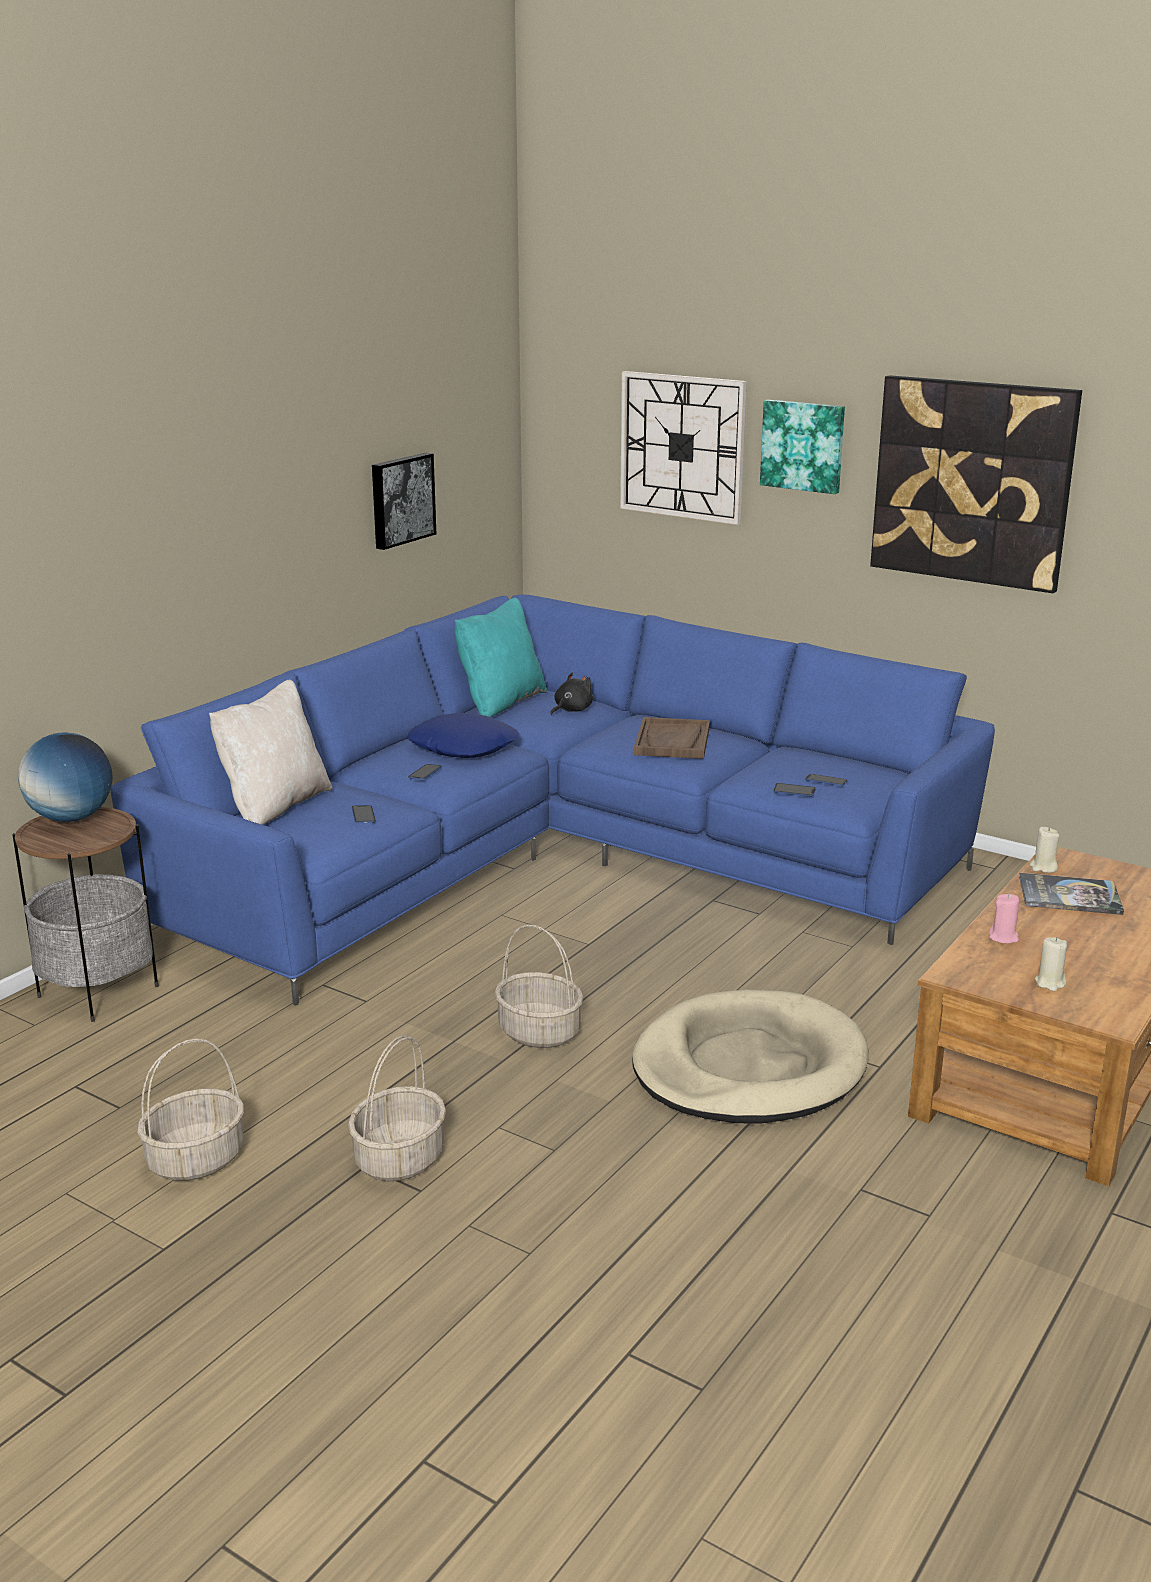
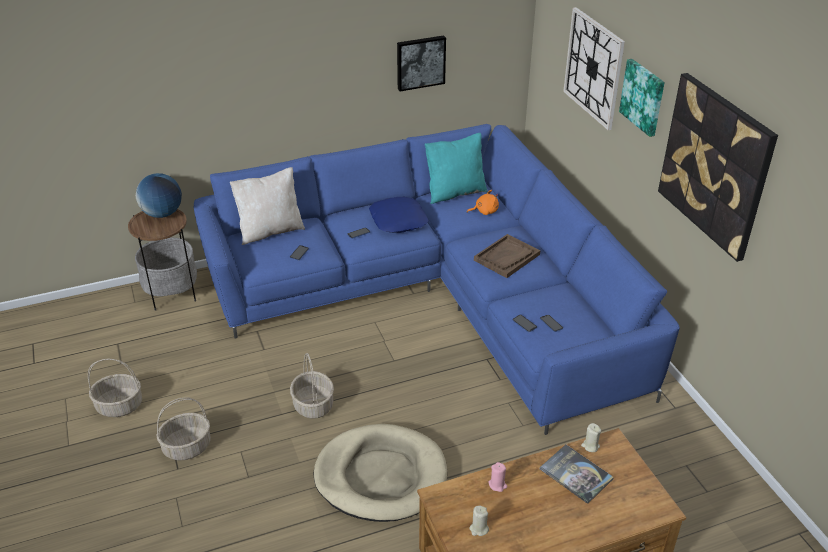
camera: 35 degrees right, 15 degrees up
(571, 710) = (484, 211): black plush toy -> orange plush toy

